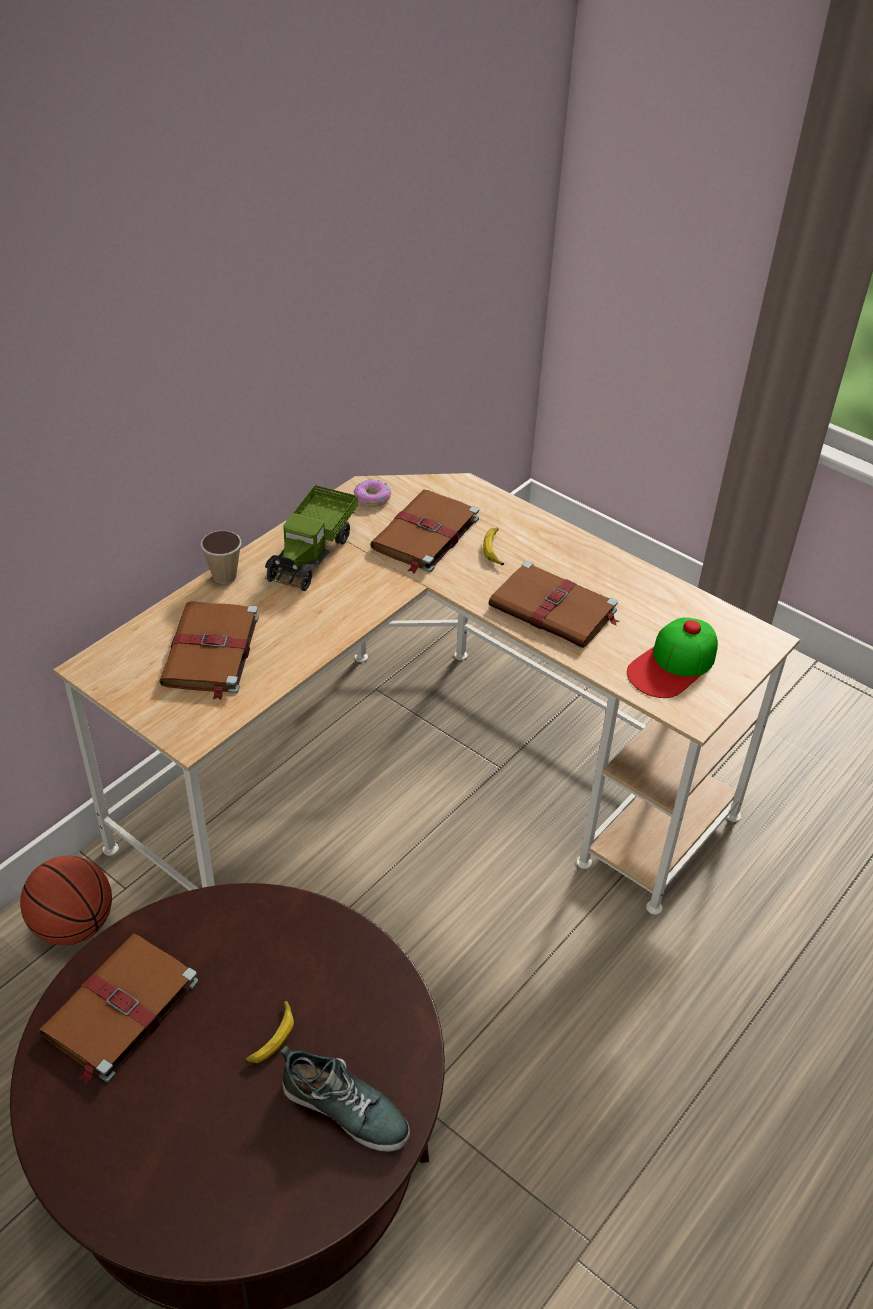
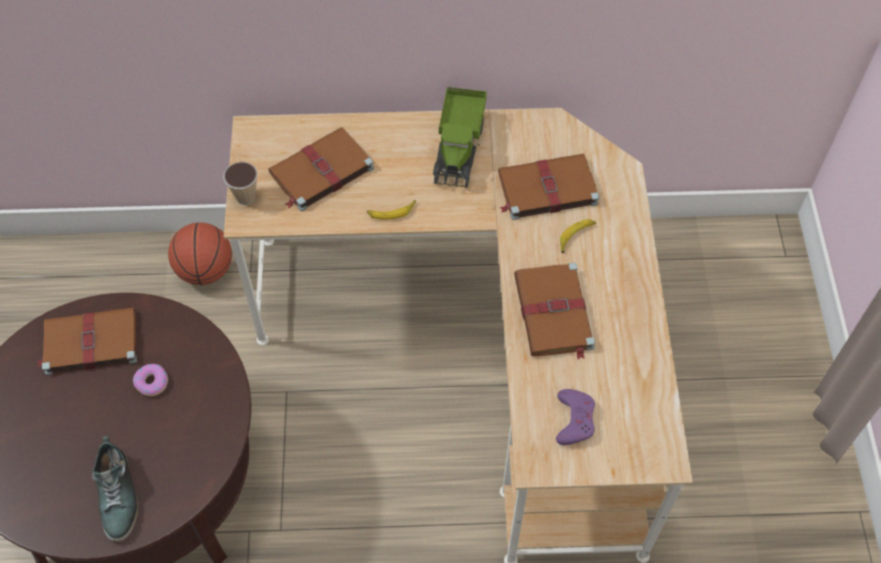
camera: 50 degrees right, 15 degrees up
(224, 576) = (389, 124): cup -> cup (245, 196)
(271, 1037) = (132, 425): banana -> banana (391, 212)
(313, 554) = (459, 148): toy truck -> toy truck turned 60 degrees counterclockwise
(372, 498) = (549, 134): donut -> donut (151, 382)
(673, 664) = (574, 419): cap -> purple game controller

